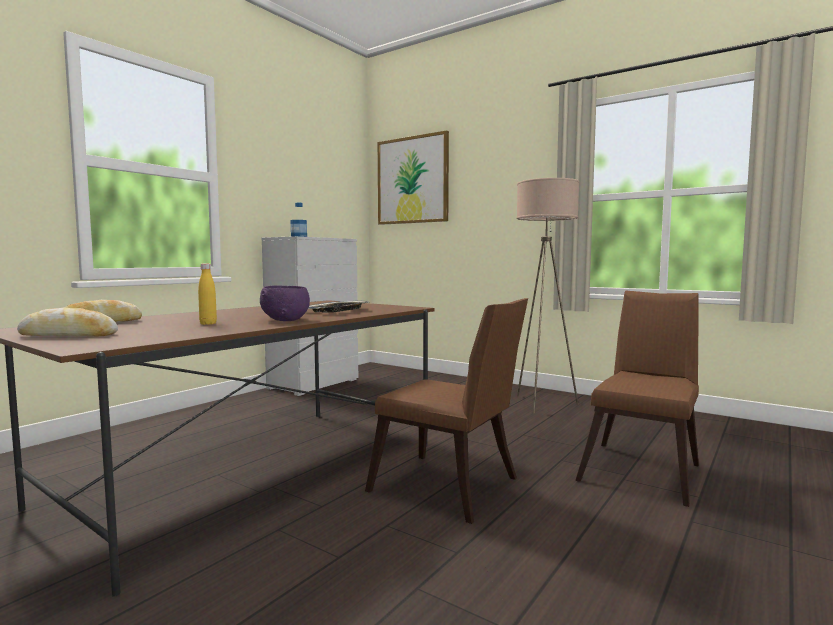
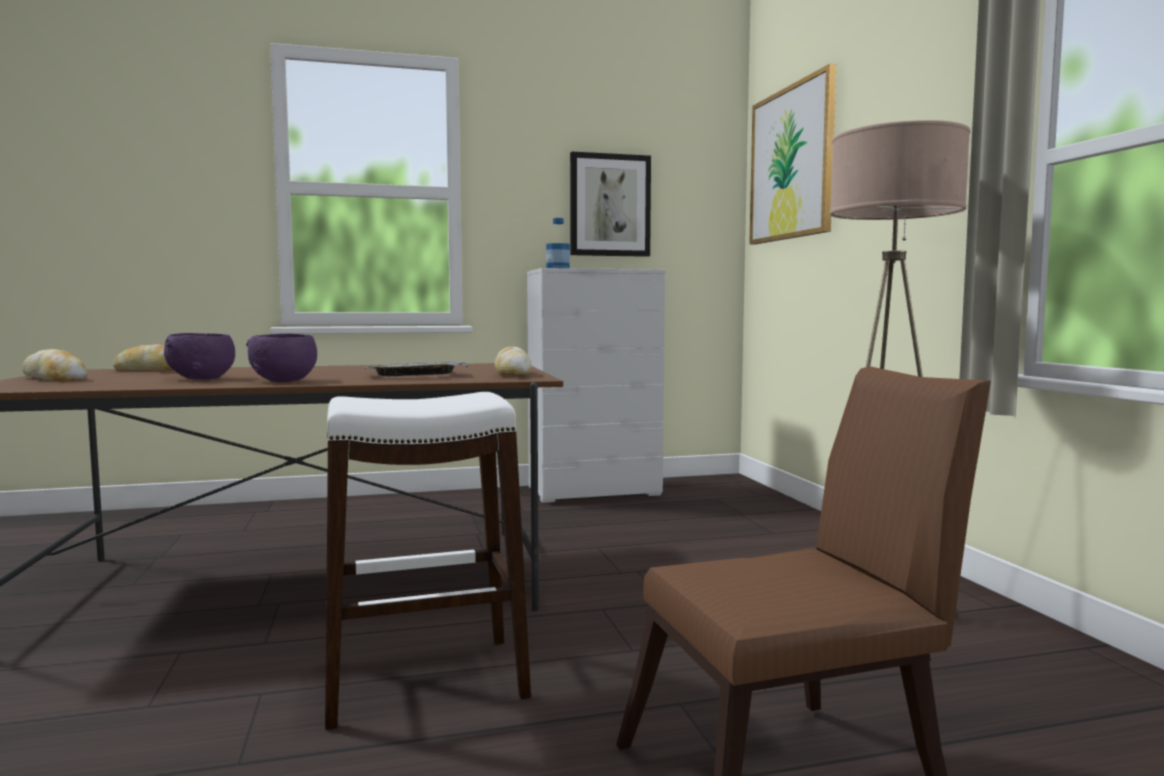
camera: 40 degrees right, 0 degrees up
(208, 324) = (203, 378): yellow bottle -> purple bowl
(304, 195) = (609, 205): none -> picture
(382, 306) = (512, 374): none -> bread
(450, 489) = (423, 680): brown chair -> white stool

